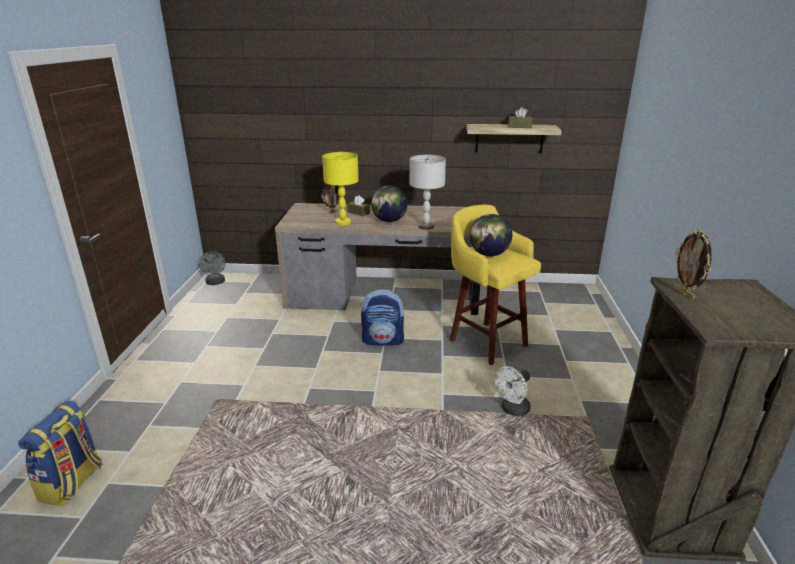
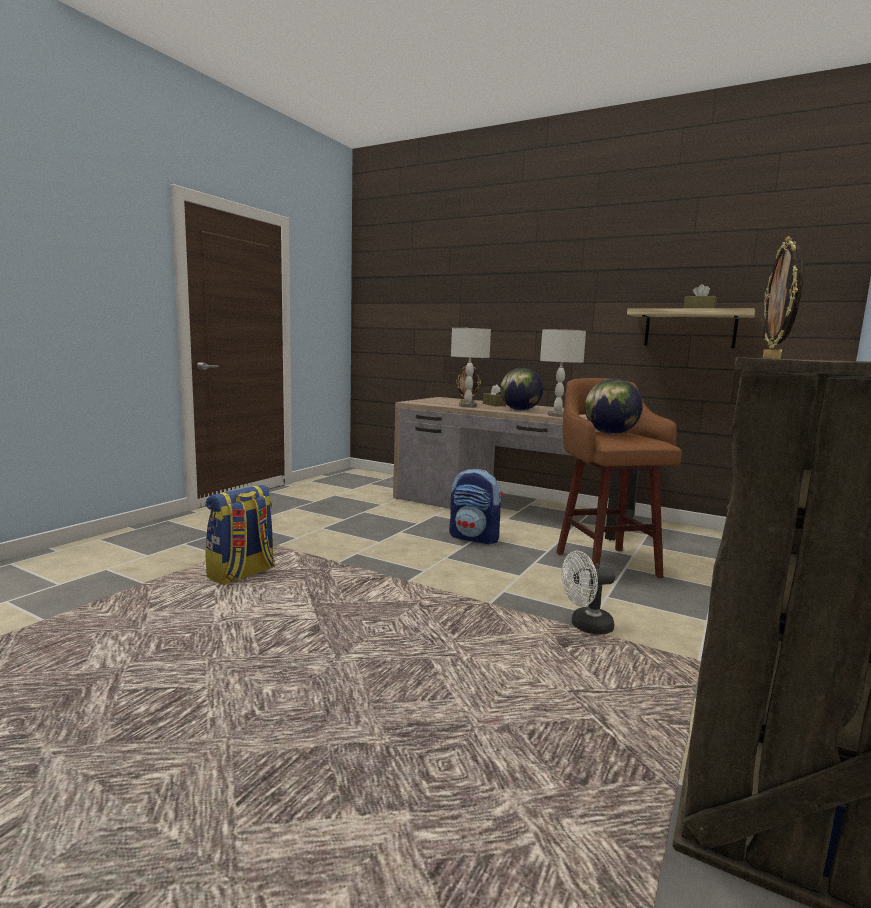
camera: 25 degrees right, 15 degrees down
(72, 483) = (81, 562): backpack -> backpack (242, 574)
(215, 283) = (349, 474): grey fan -> none
(343, 222) = (468, 406): yellow table lamp -> grey table lamp
(486, 341) = (604, 563): yellow stool -> brown stool

